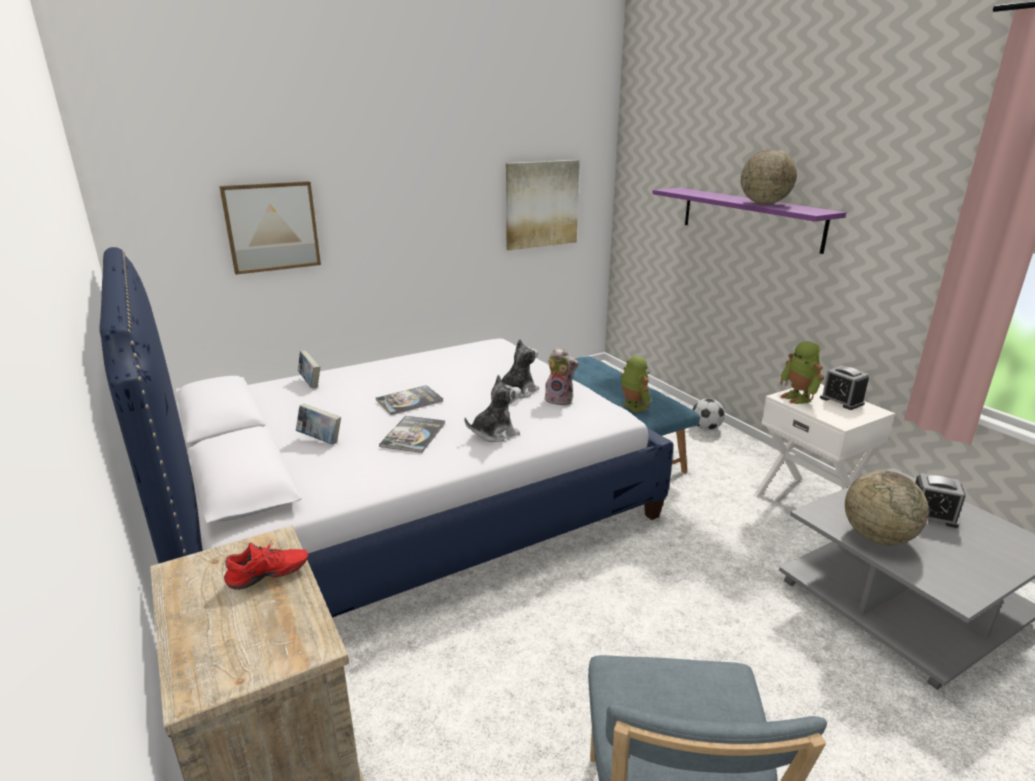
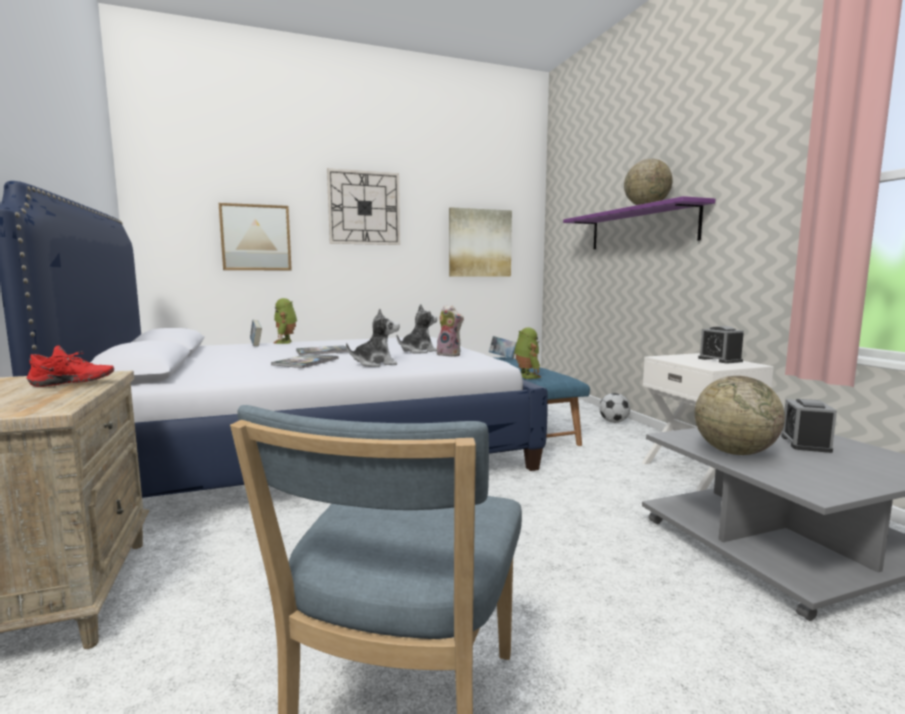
camera: 10 degrees right, 15 degrees down
(320, 440) = (229, 362): book -> book (503, 357)
(404, 174) = (364, 208): none -> wall clock
(798, 398) = (676, 358): toy robot -> toy robot (286, 342)
(931, 515) = (805, 444): alarm clock -> alarm clock turned 75 degrees clockwise

